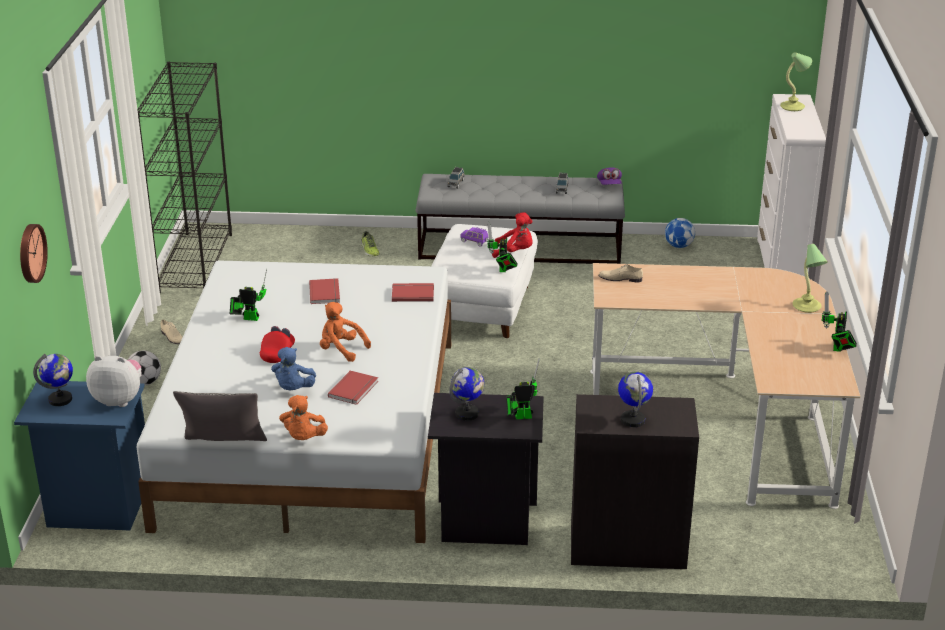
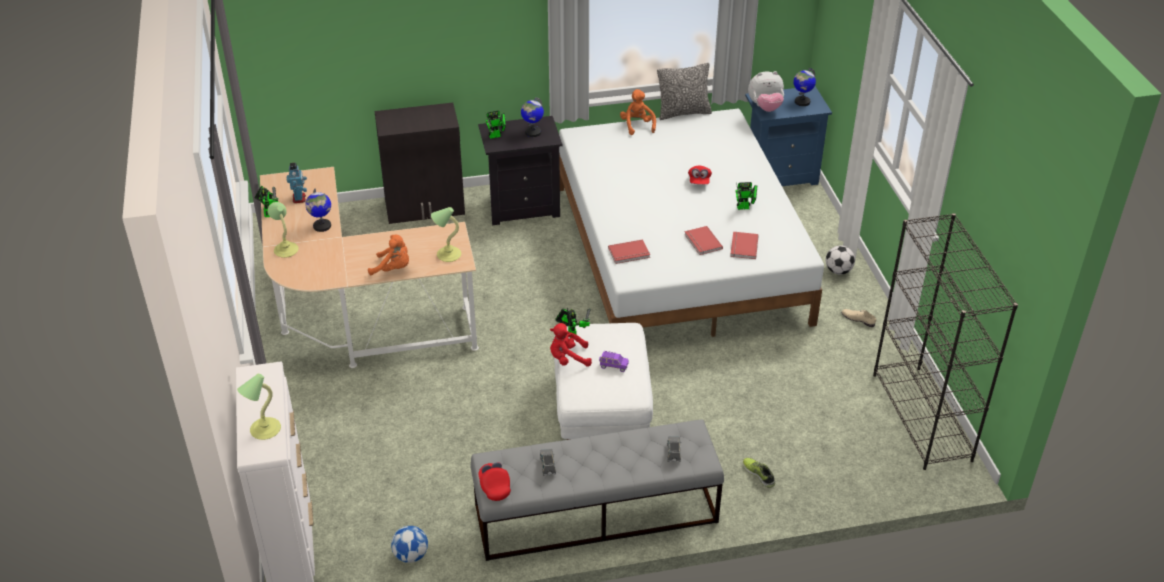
camera: 165 degrees right, 10 degrees up
(30, 253) = (852, 49): wall clock -> none
(293, 389) = (667, 156): blue plush toy -> none
(341, 350) = (654, 191): orange plush toy -> orange plush toy (393, 269)
(354, 389) = (625, 162): red book -> red book (743, 246)
(609, 184) = (494, 487): purple cap -> red cap
(620, 278) = (448, 255): beige shoe -> table lamp
(633, 420) = (418, 115): globe -> globe (322, 226)
(799, 358) = (299, 198): none -> toy robot

